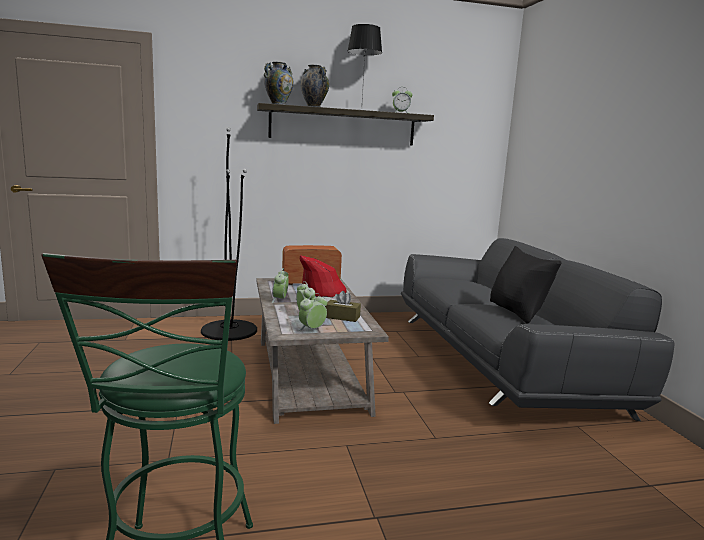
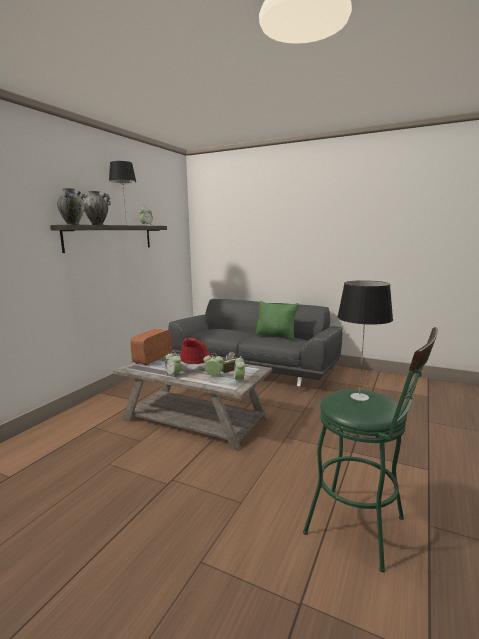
camera: 50 degrees left, 0 degrees up
(191, 357) = (359, 396): none -> table lamp
(229, 330) = (82, 425): black floor lamp -> none
(517, 312) = (276, 336): black pillow -> green pillow

